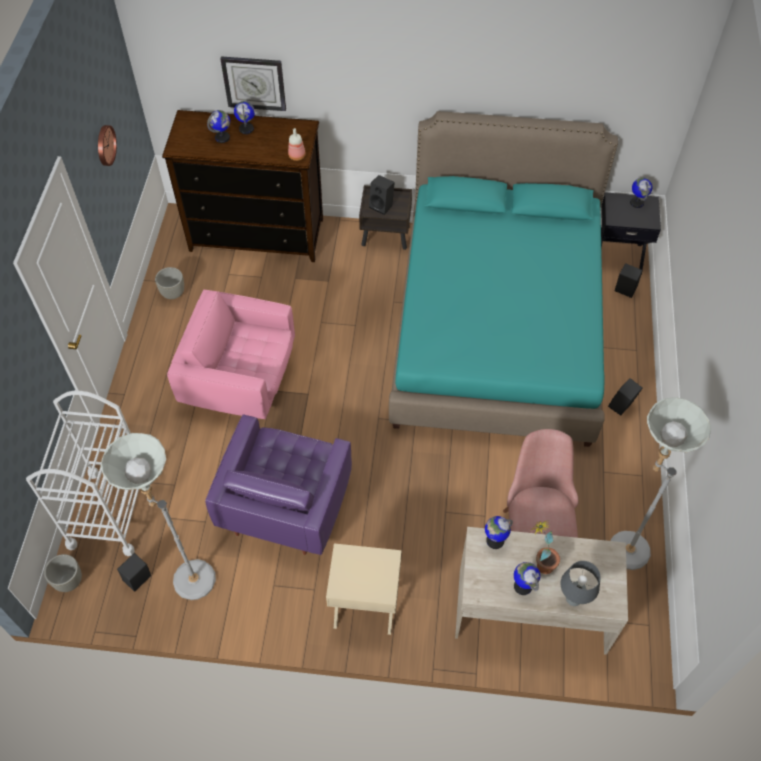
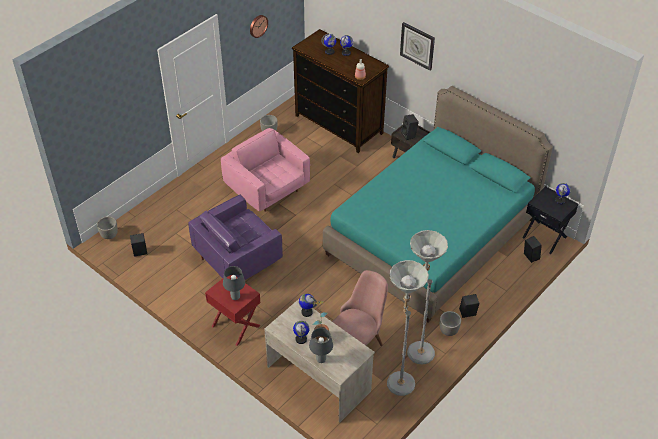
camera: 35 degrees right, 10 degrees down
(111, 512) = (153, 216): white cart -> none
(187, 575) = (163, 263): grey floor lamp -> grey floor lamp (418, 348)
(254, 83) = (360, 28): wall clock -> wall clock (417, 46)
(365, 606) = (235, 326): beige nightstand -> red nightstand
(374, 578) = (235, 297): none -> grey table lamp
(621, 443) = (448, 331): none -> grey planter

